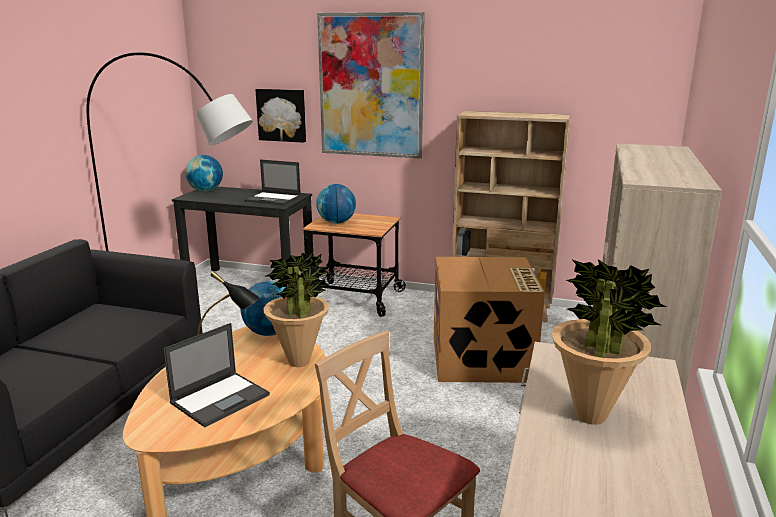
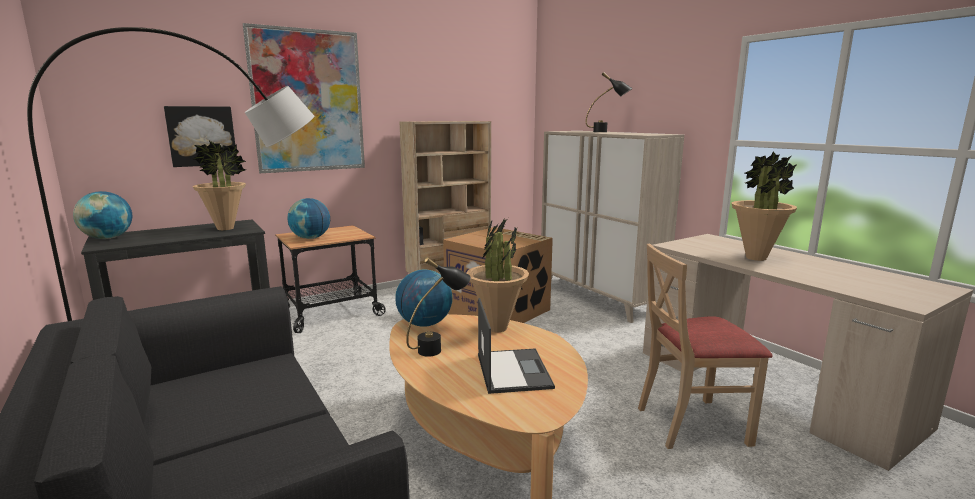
camera: 50 degrees left, 5 degrees down
(274, 199) = (226, 228): laptop -> potted plant
(675, 160) = (607, 132): none -> black table lamp

